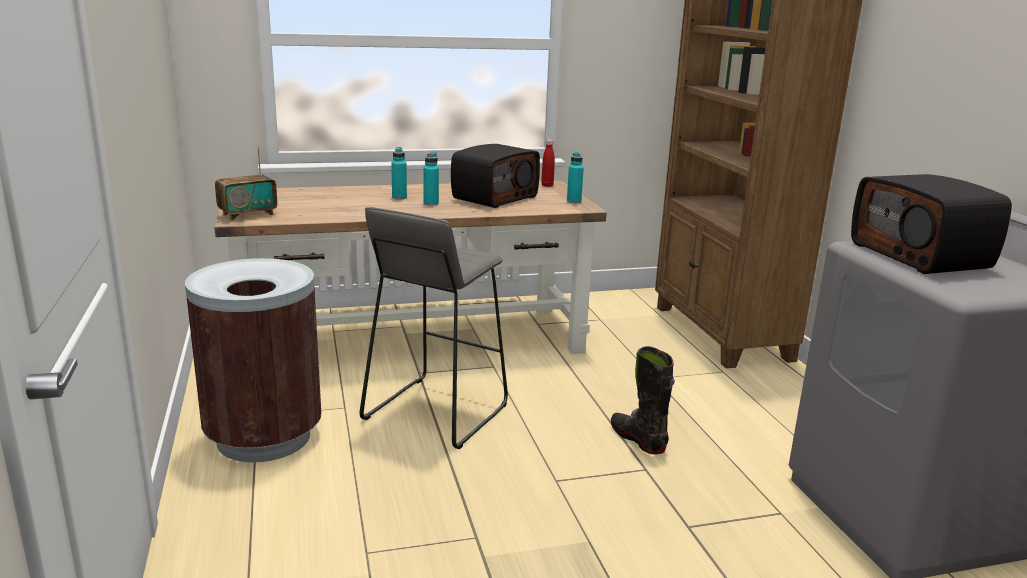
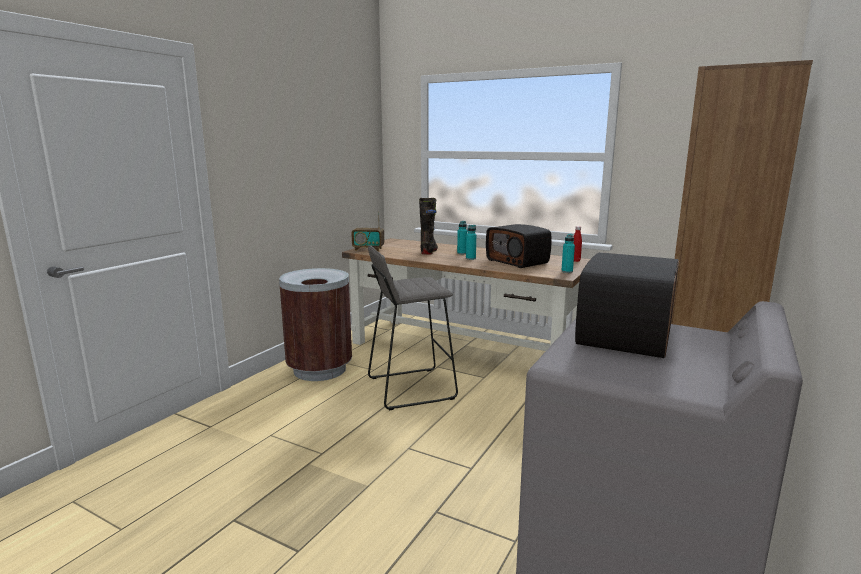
camera: 45 degrees right, 5 degrees down
(494, 197) = (518, 261): radio -> radio turned 60 degrees clockwise
(638, 439) = (498, 450): black boot -> black boot (429, 251)

